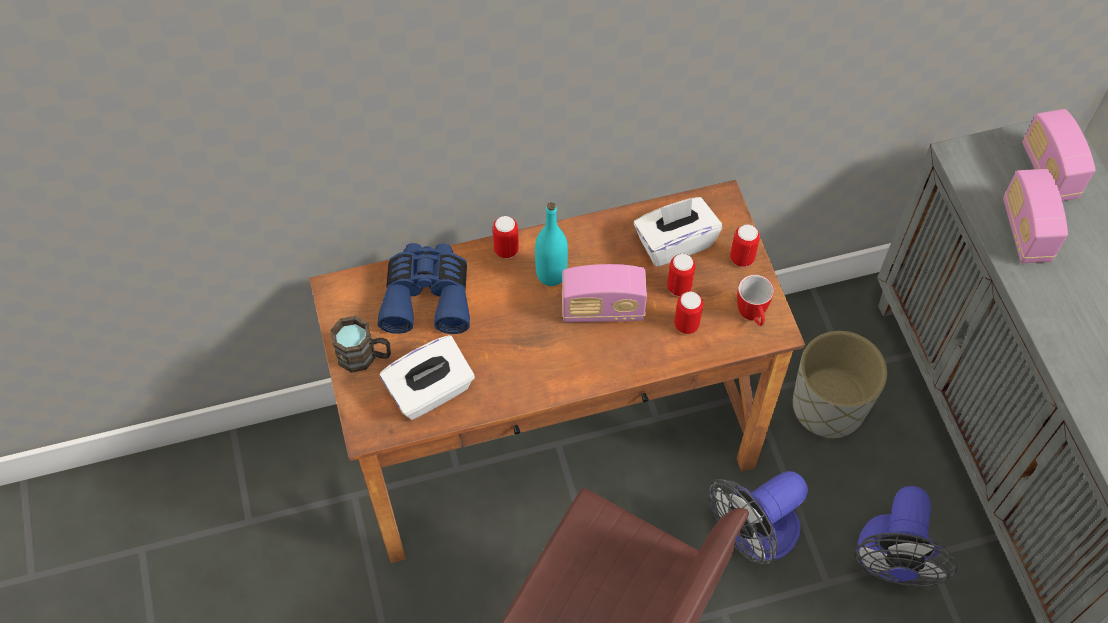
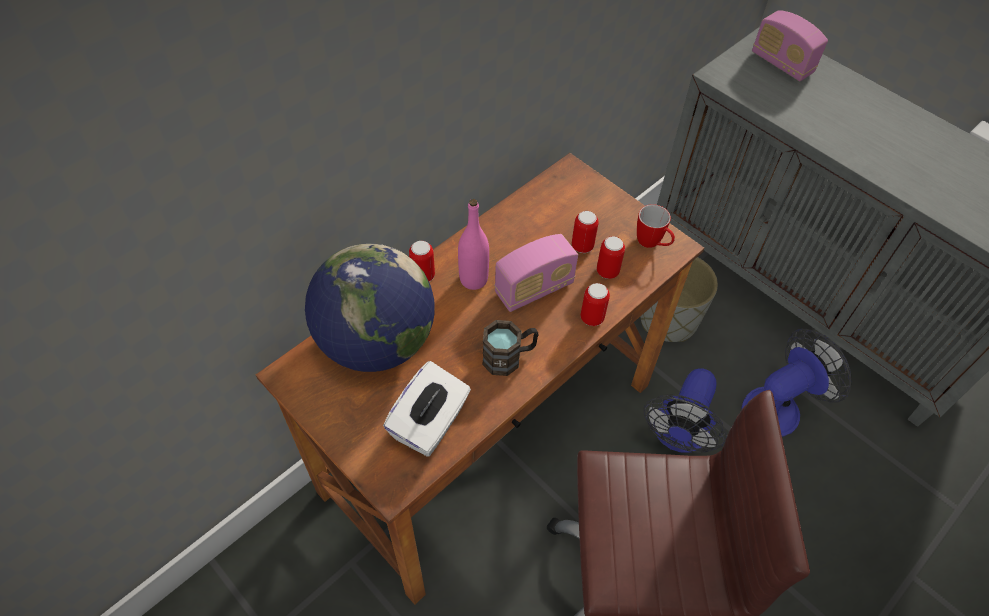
camera: 30 degrees left, 5 degrees down
(365, 356) = (350, 420): brown mug -> brown mug (509, 357)
(427, 296) = (377, 342): blue binoculars -> globe
(551, 274) = (473, 279): turquoise bottle -> pink bottle
(674, 243) = (556, 215): white tissue box -> none
(742, 258) = (614, 205): can -> can (592, 318)
(890, 561) = (779, 406): fan -> fan turned 105 degrees counterclockwise
(1025, 231) = (797, 106): radio -> none

